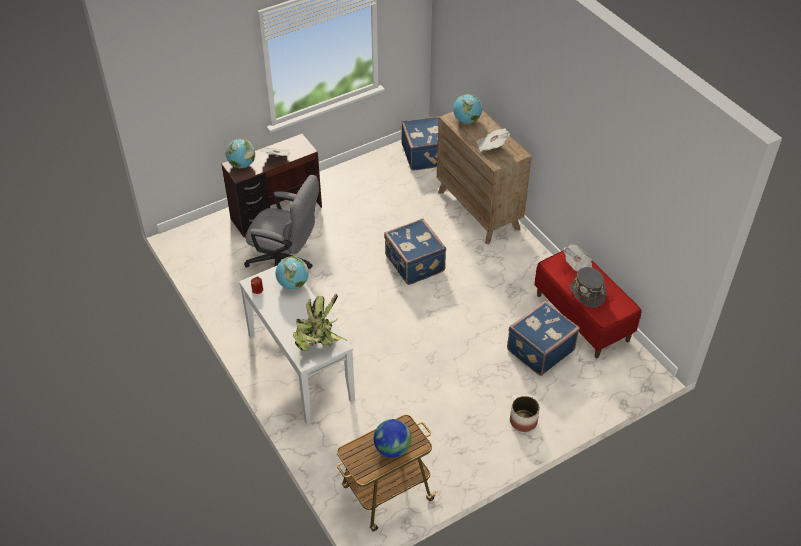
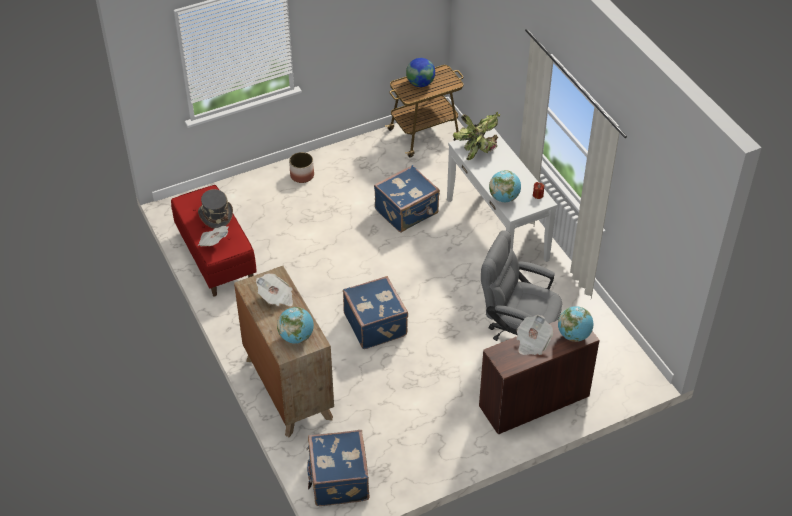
camera: 175 degrees left, 0 degrees up
(539, 349) = (269, 230): blue suitcase -> blue suitcase (407, 212)

